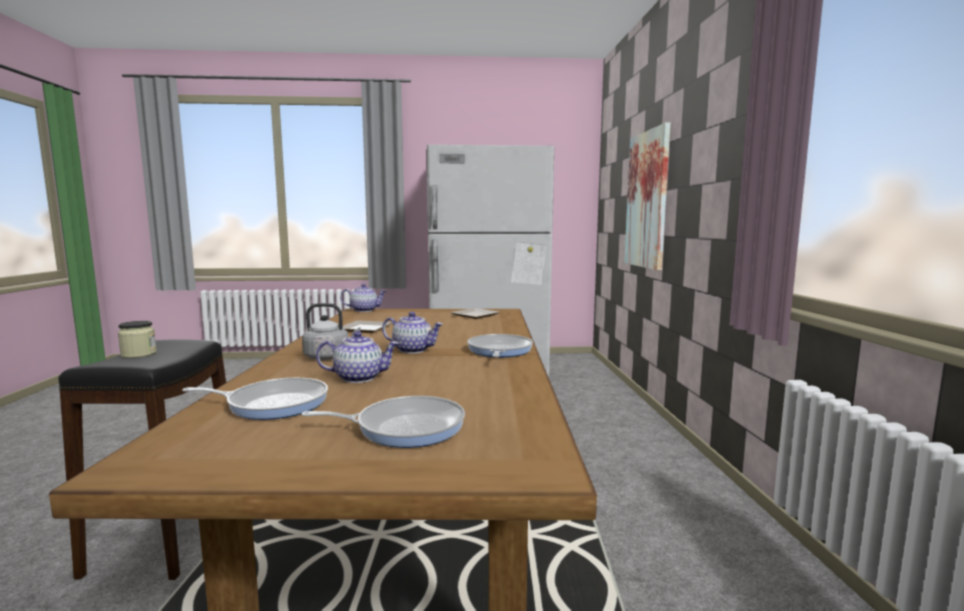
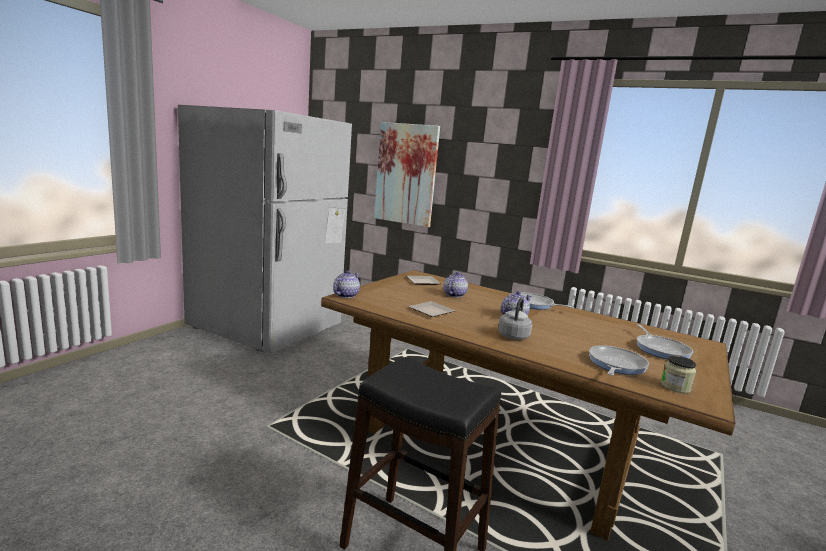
camera: 60 degrees left, 5 degrees up
(139, 354) = (433, 387): jar -> jar (675, 387)
(359, 377) = (572, 339): teapot -> teapot (454, 295)
(404, 427) = (661, 349): frying pan -> frying pan turned 150 degrees clockwise

